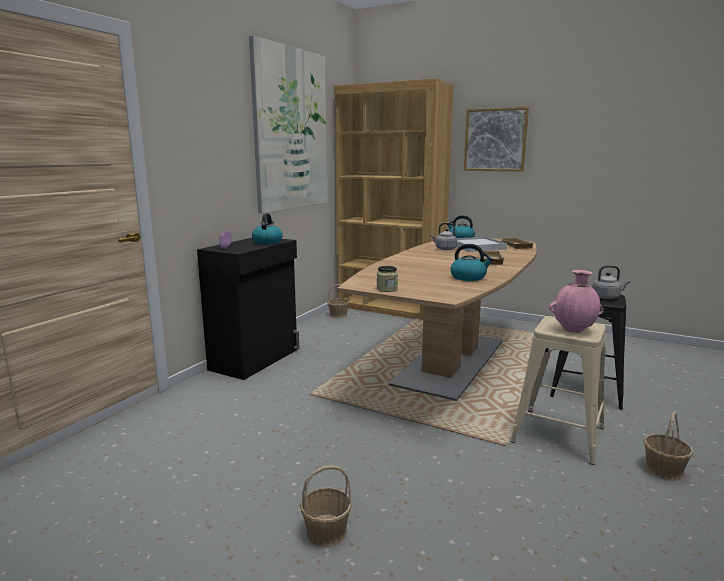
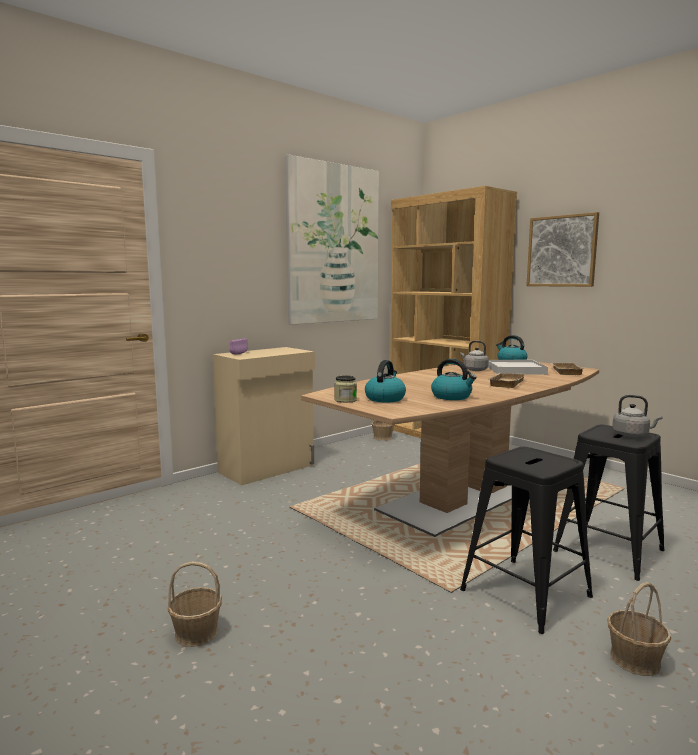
camera: 20 degrees right, 5 degrees down
(256, 359) = (268, 469): black cabinet -> beige cabinet
(267, 242) = (284, 351): kettle -> kettle (385, 398)
(558, 435) = (525, 593): beige stool -> black stool
(574, 330) = (533, 463): pink vase -> none

